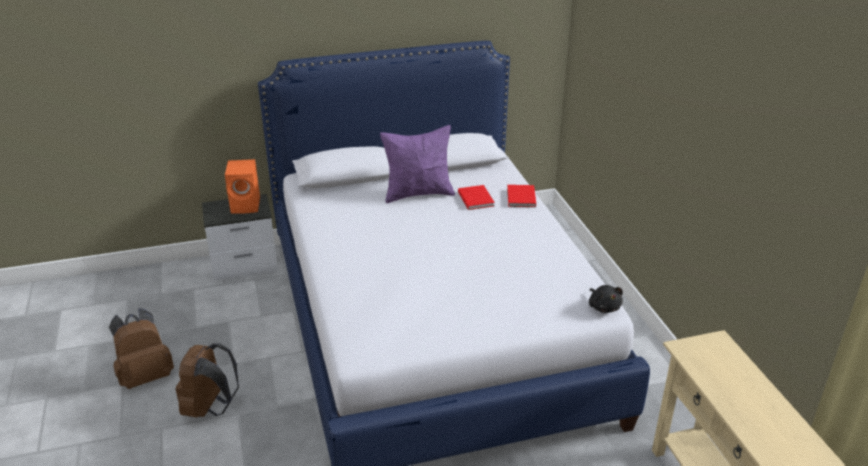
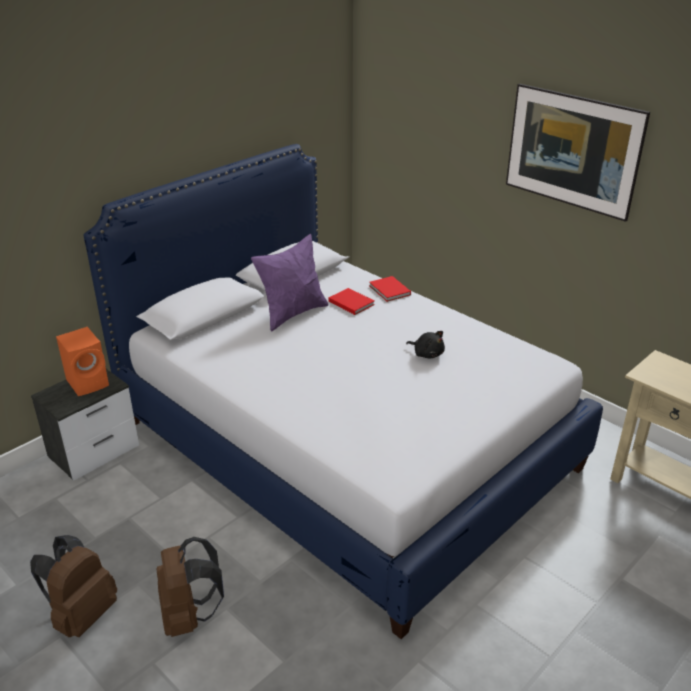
camera: 30 degrees left, 0 degrees up
(603, 307) = (552, 362): black plush toy -> black plush toy (427, 354)
(698, 124) = (568, 176): none -> picture

